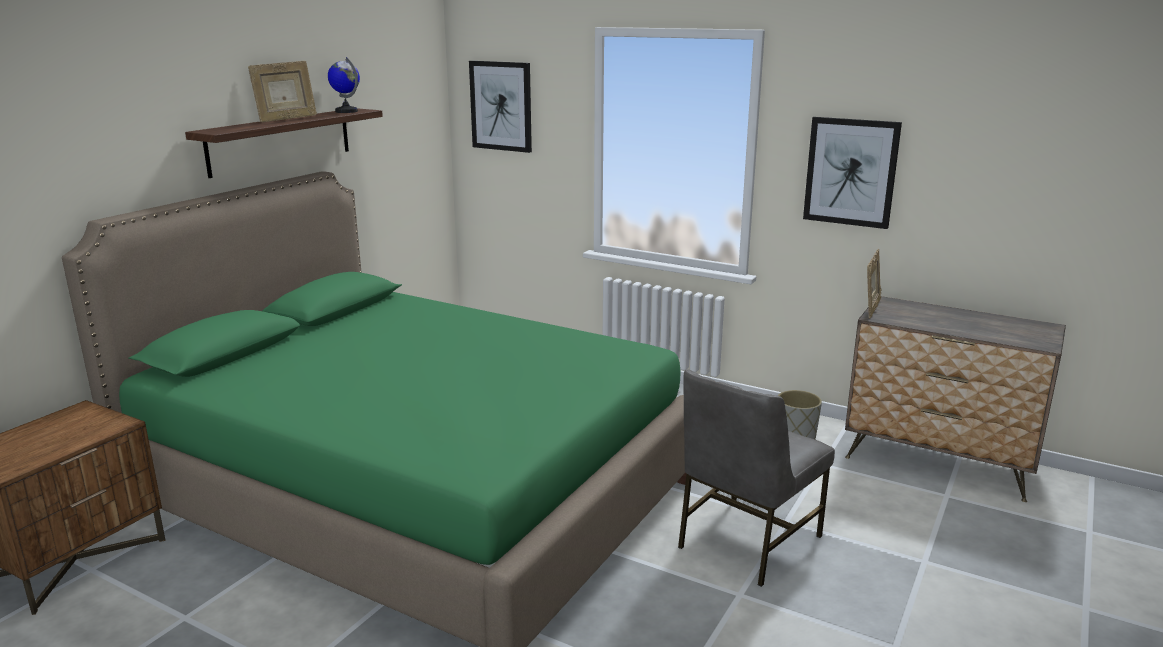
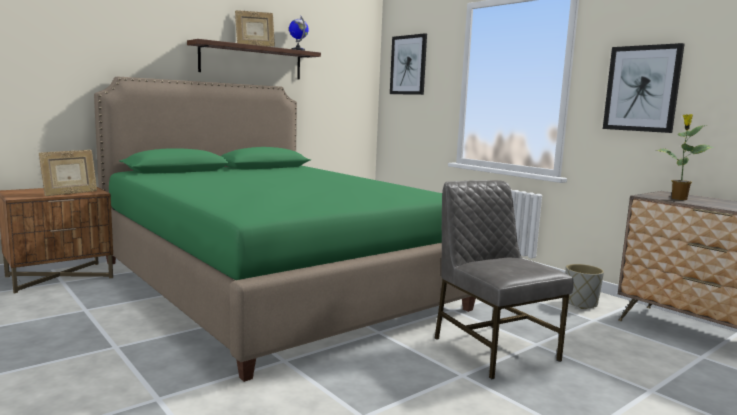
camera: 20 degrees right, 10 degrees down
(746, 541) = (492, 348): grey chair -> grey chair turned 90 degrees clockwise
(871, 309) = (647, 193): picture frame -> picture frame (70, 194)
(908, 318) = (678, 199): none -> potted plant

